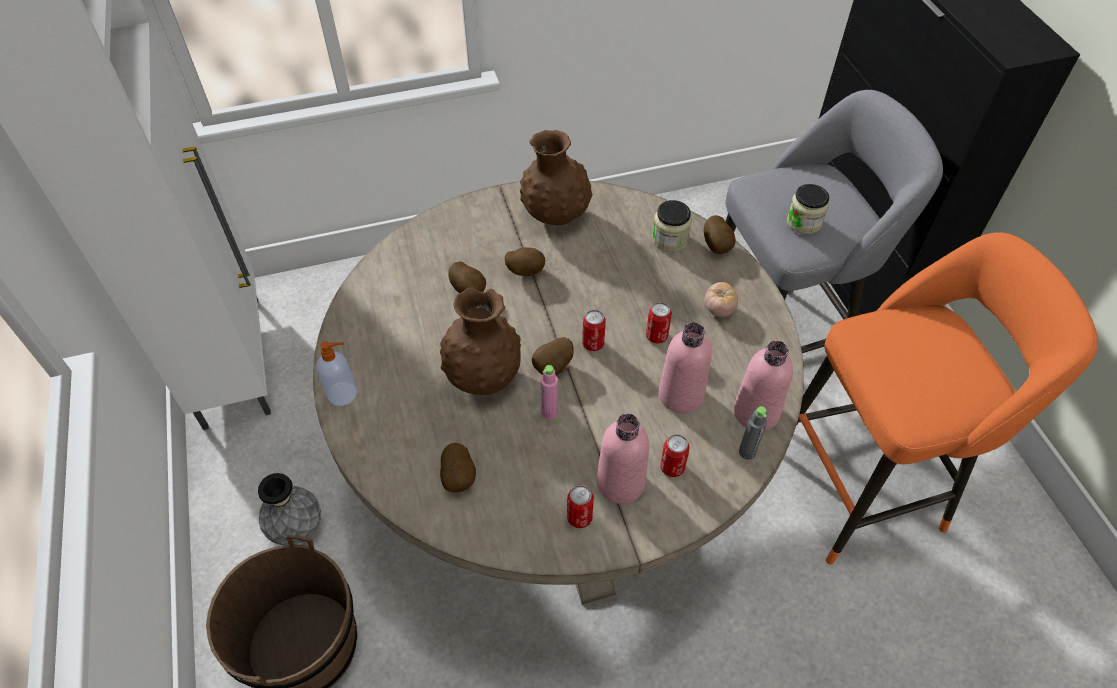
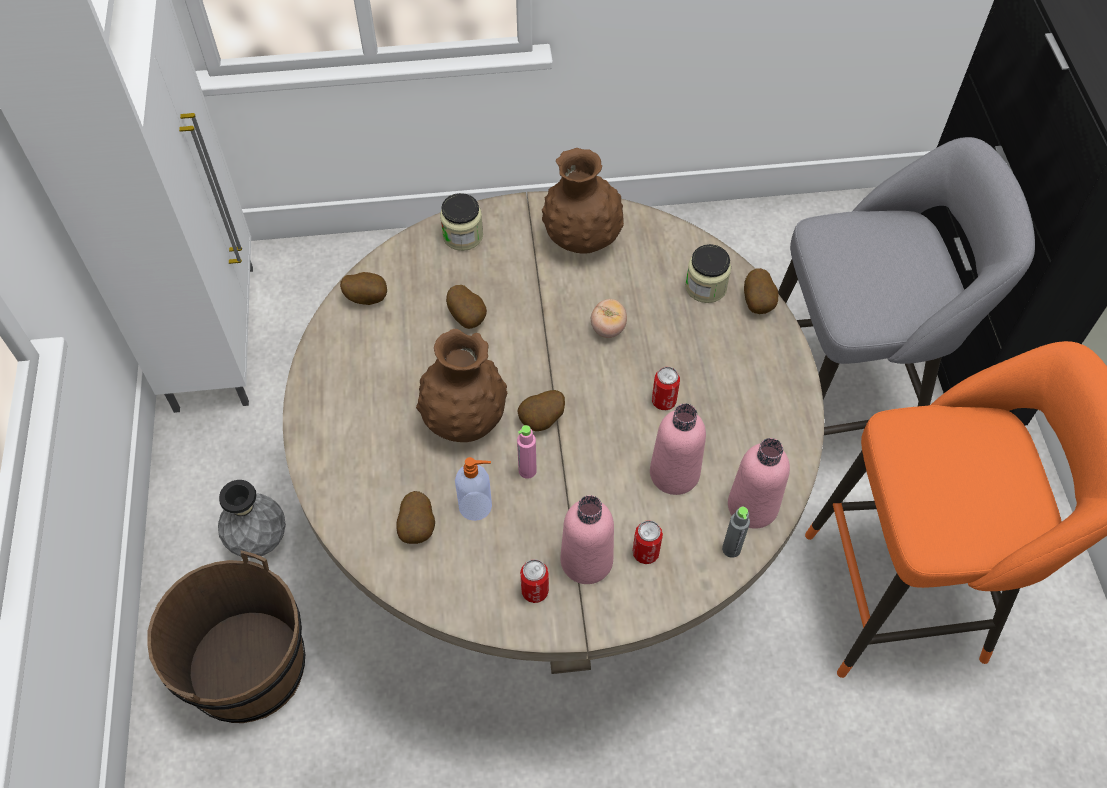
camera: 10 degrees right, 5 degrees up
(343, 394) = (313, 416): soap dispenser -> soap dispenser (476, 506)
(525, 271) = (534, 302): potato -> potato (367, 297)
(593, 343) = (591, 399): can -> none
(719, 309) = (741, 380): tomato -> tomato (608, 328)
(804, 222) = (870, 285): jar -> jar (463, 235)

